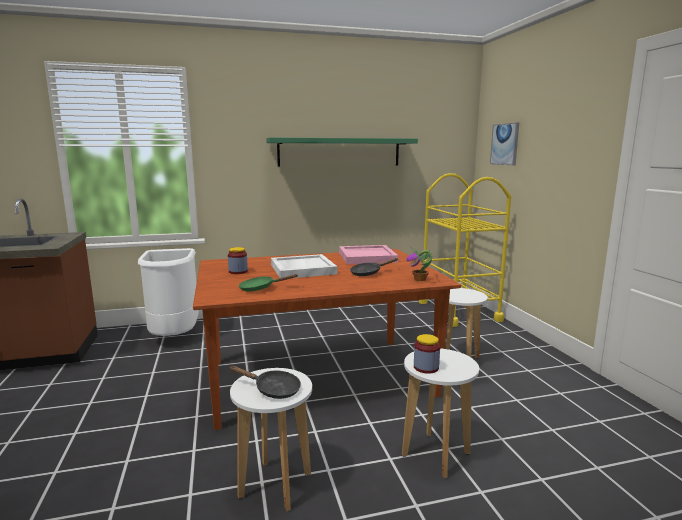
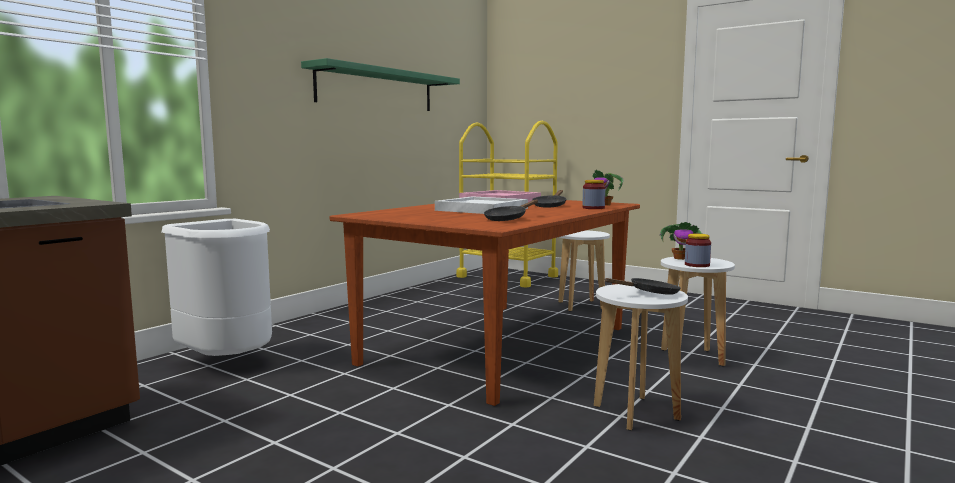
camera: 40 degrees left, 5 degrees down
(238, 272) = (425, 215): jar -> jar (593, 208)
(260, 288) = (508, 219): green frying pan -> black frying pan
(441, 353) = (681, 258): none -> potted plant
(505, 144) = (534, 90): picture -> none

